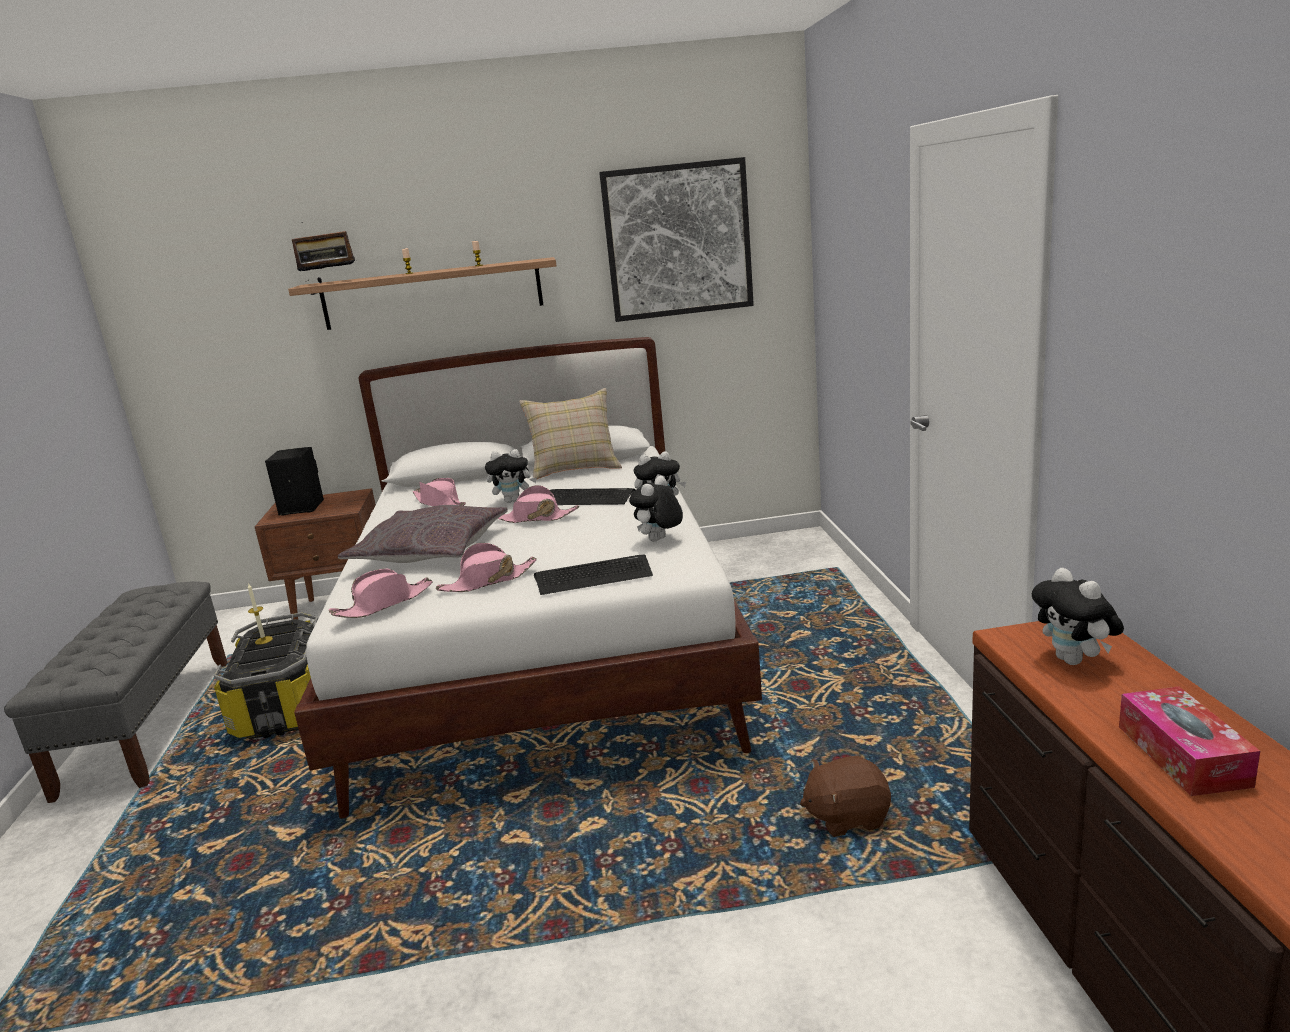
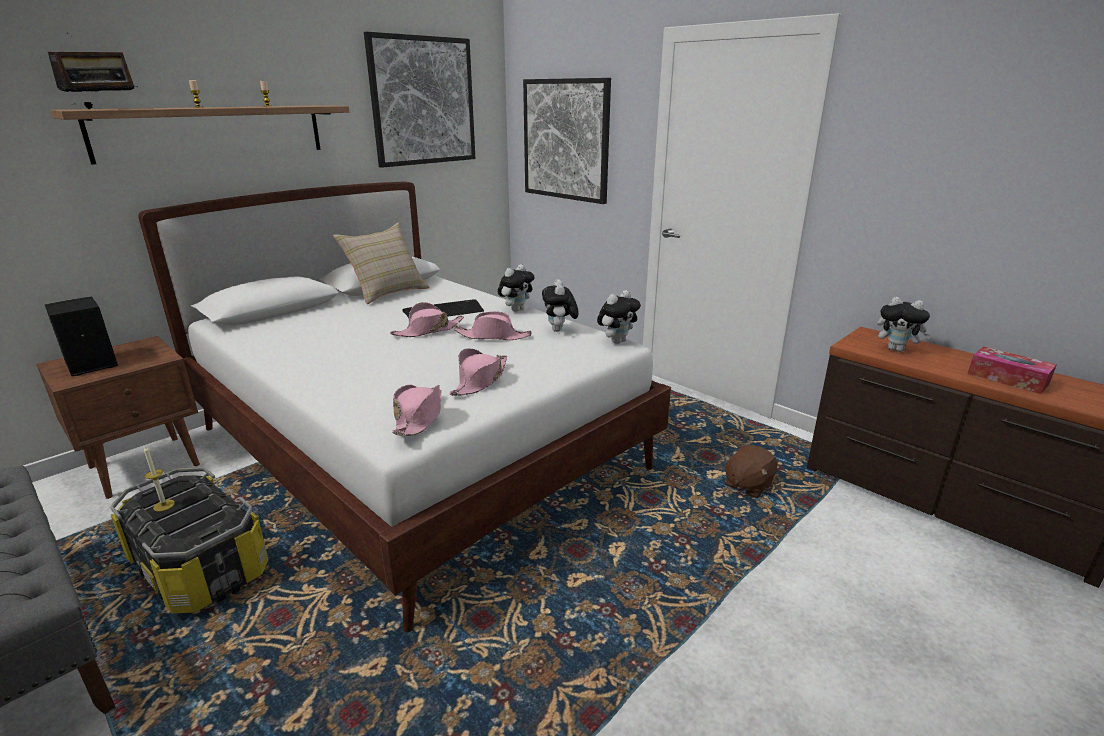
camera: 40 degrees left, 5 degrees up
(430, 550) = (373, 369): grey pillow -> none
(440, 503) = (303, 333): pink hat -> pink hat (493, 336)
(514, 501) = (377, 322): plush toy -> plush toy (617, 341)
(593, 576) = (560, 361): keyboard -> none
(848, 280) = (566, 140): none -> picture

